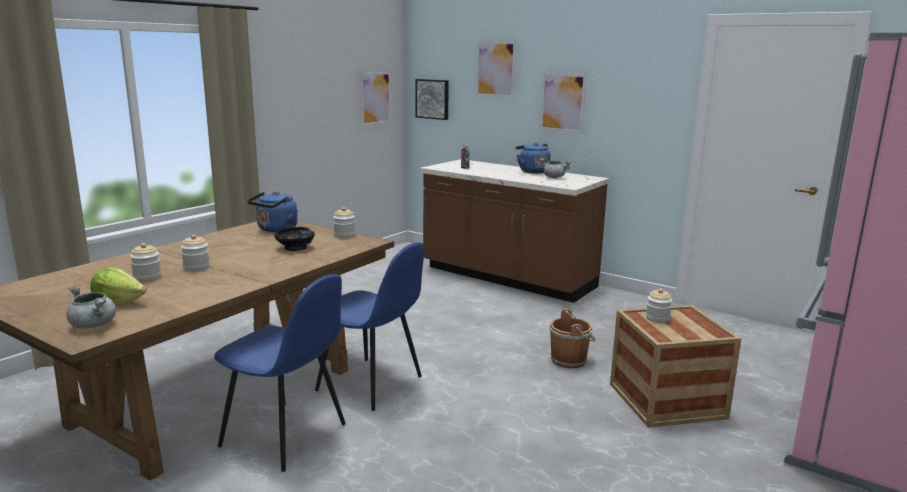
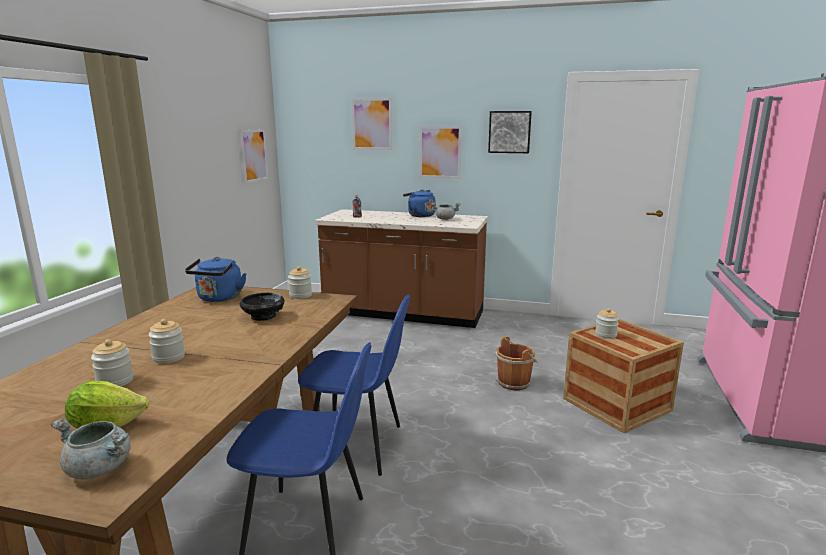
camera: 20 degrees left, 0 degrees up
(433, 99) = (307, 154): picture -> picture (509, 132)

